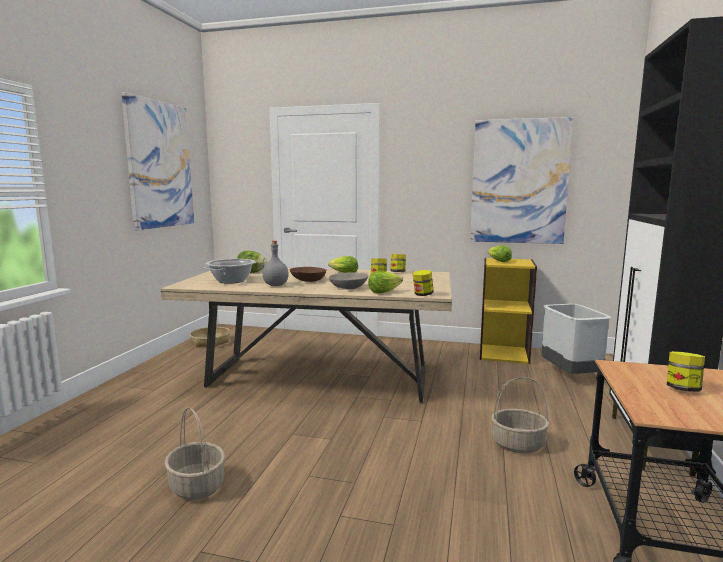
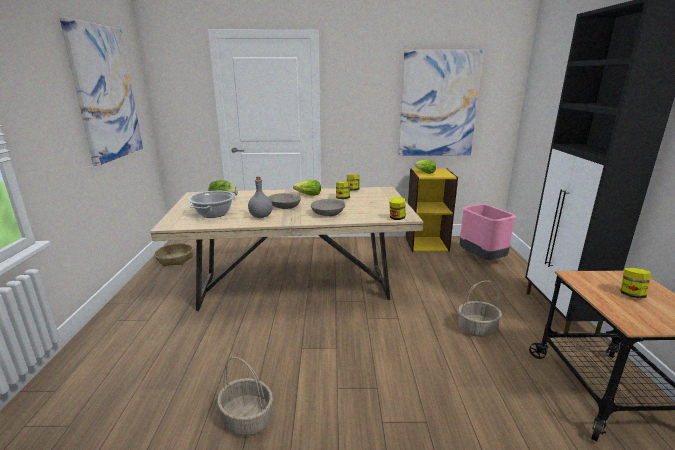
camera: 15 degrees left, 10 degrees up
(308, 280) = (284, 207): brown bowl -> grey bowl
(384, 292) = (362, 217): lettuce -> none
(571, 375) = (482, 259): grey trash can -> pink trash can

